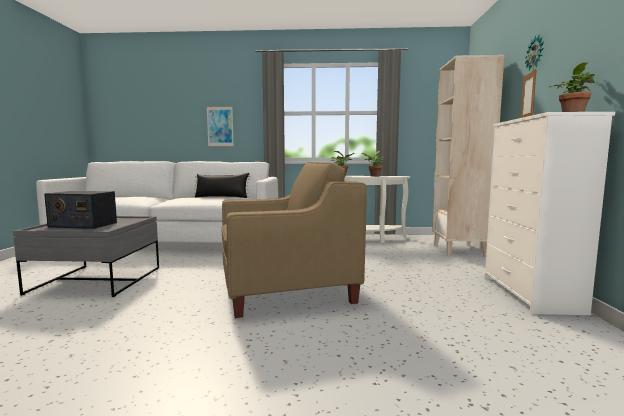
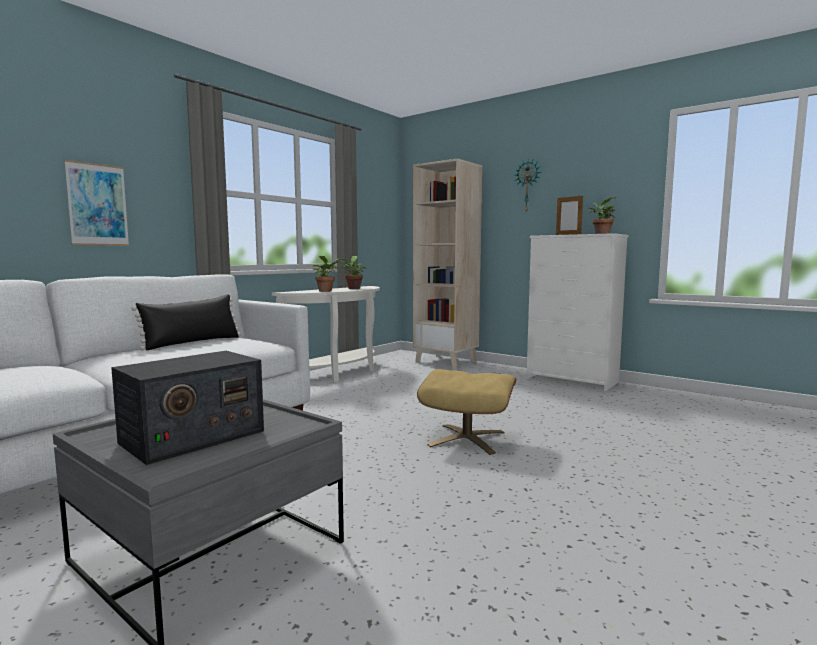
camera: 55 degrees left, 0 degrees up
(287, 290) = (467, 439): beige armchair -> beige ottoman

